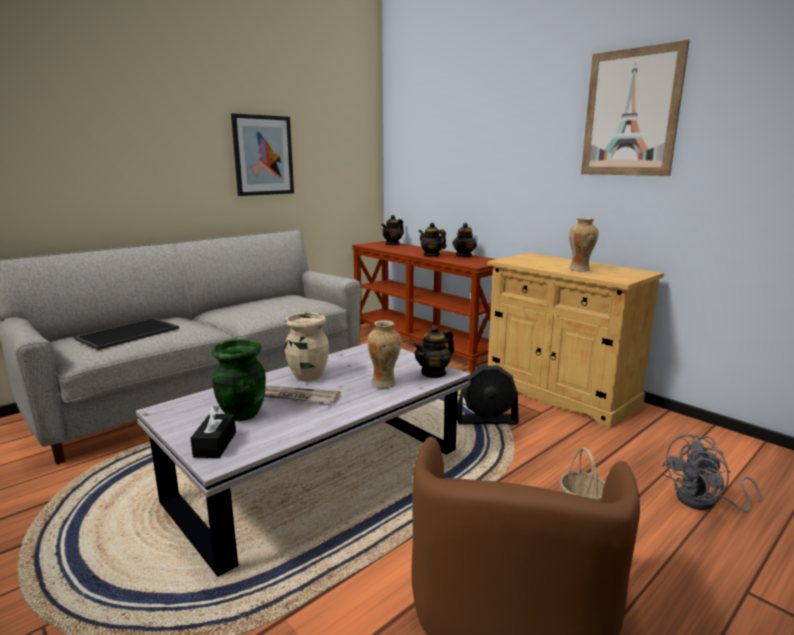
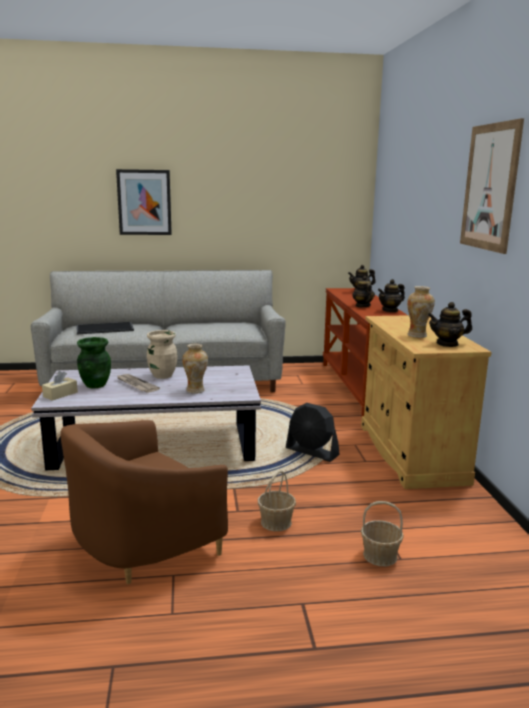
camera: 35 degrees right, 0 degrees up
(215, 444) = (60, 394): black tissue box -> beige tissue box
(263, 155) = (247, 208): picture -> picture (144, 202)
(434, 373) = (238, 393): teapot -> teapot (447, 344)
(704, 502) = (380, 556): grey fan -> basket

